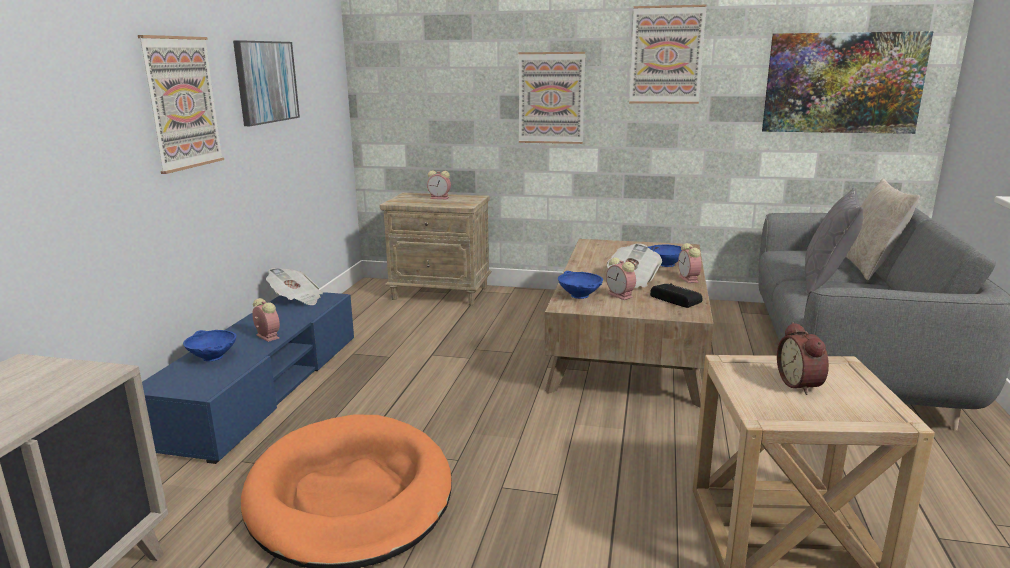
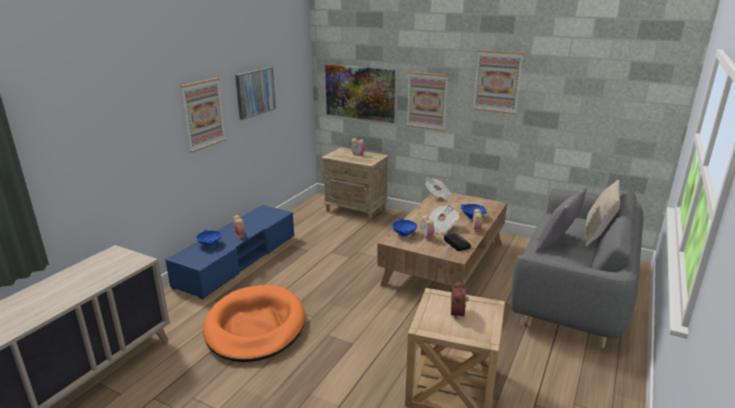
camera: 15 degrees right, 5 degrees up
(296, 300) = (263, 212): newspaper -> newspaper (438, 196)
(842, 83) = (610, 110): picture -> picture (360, 92)

